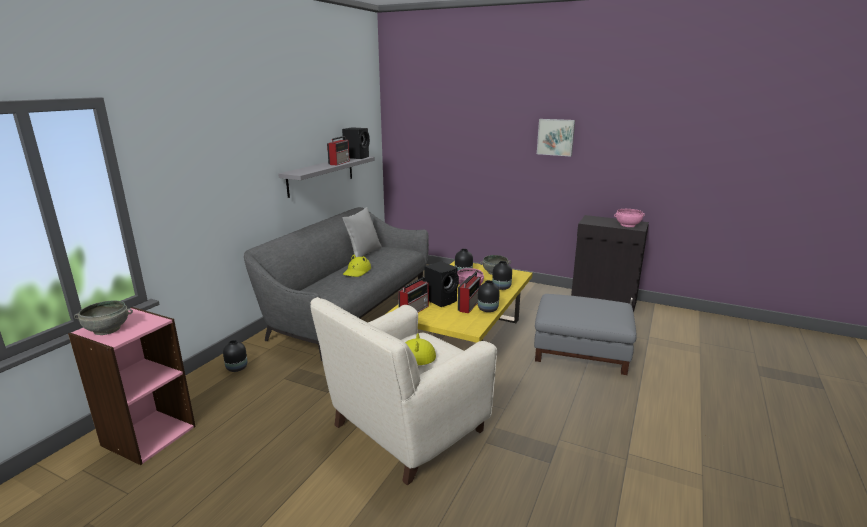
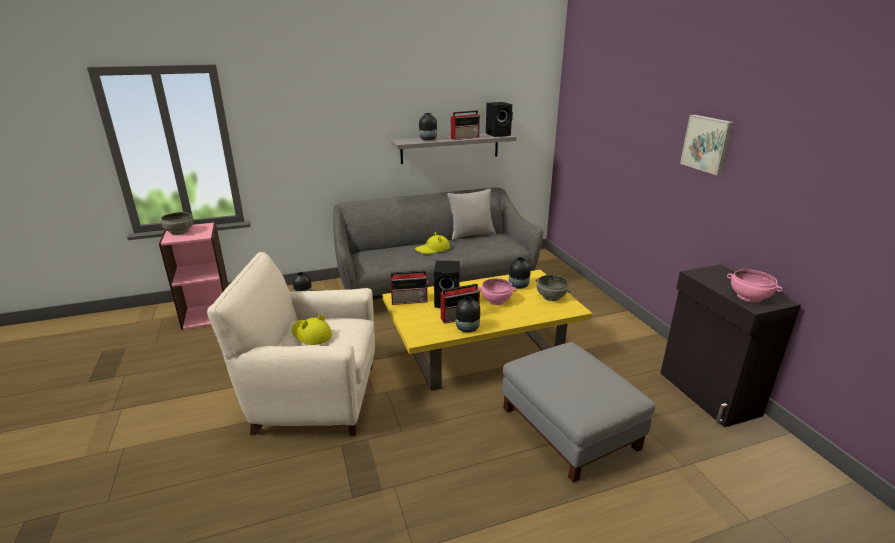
camera: 45 degrees right, 5 degrees up
(501, 287) = (524, 314): black vase -> black vase (427, 139)

